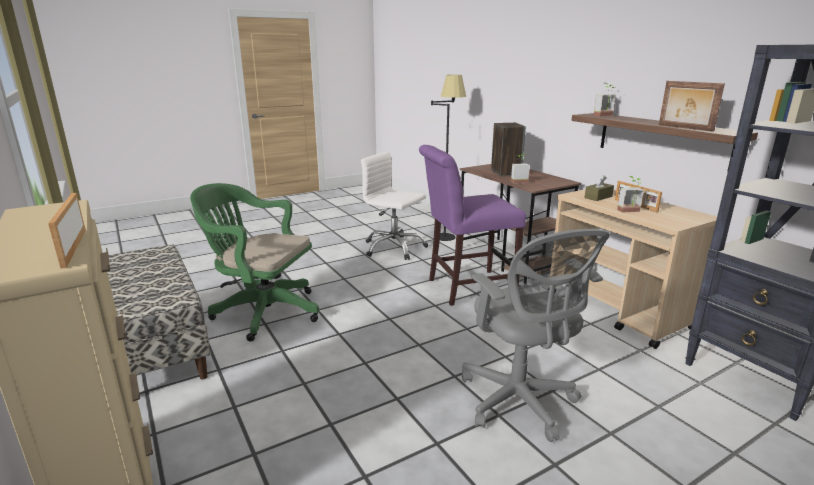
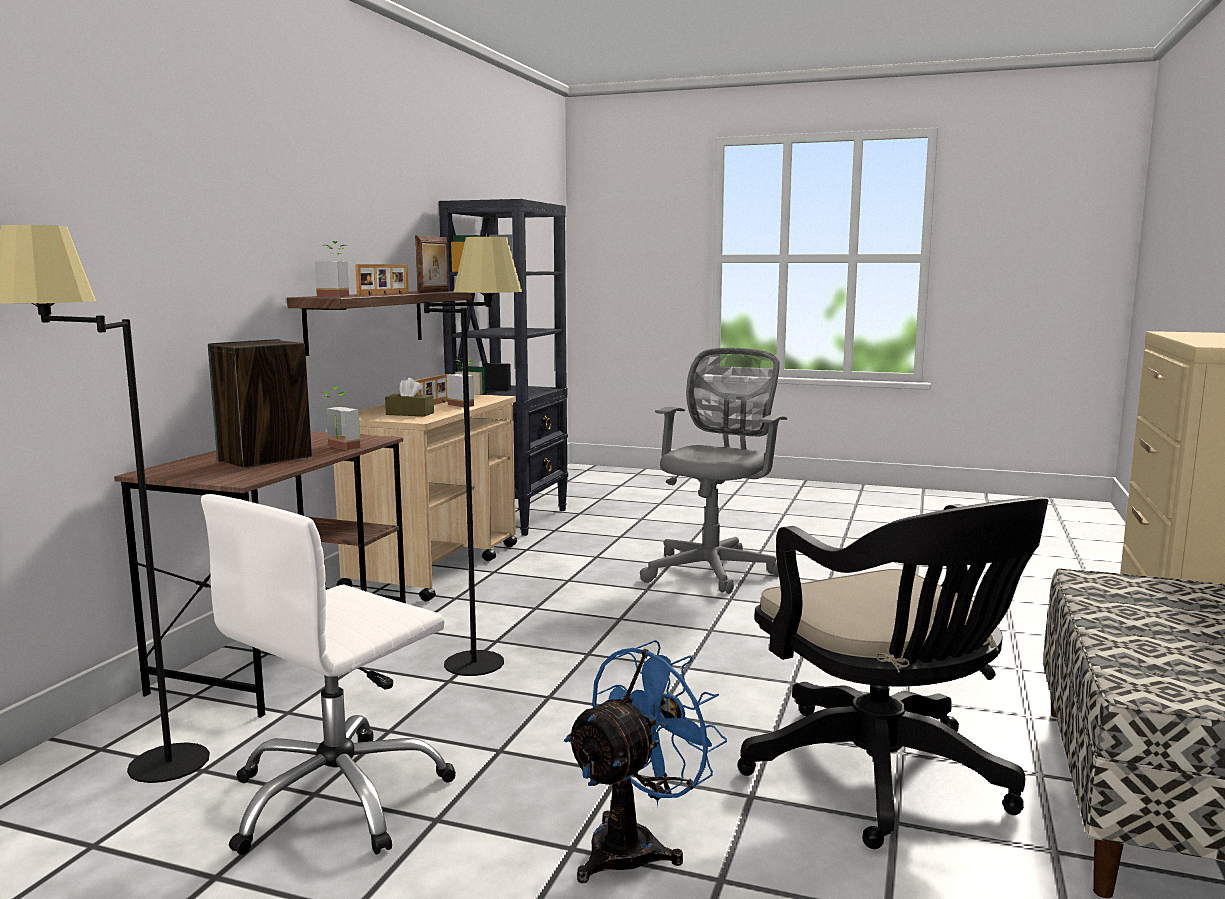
camera: 130 degrees left, 10 degrees down
(72, 248) = (1167, 334): picture frame -> picture frame (384, 294)
(262, 311) = (885, 780): green office chair -> black office chair
(312, 269) = (636, 845): none -> blue fan
(394, 248) = (338, 798): white office chair -> white office chair turned 45 degrees clockwise
(466, 287) = (484, 652): purple chair -> black floor lamp

